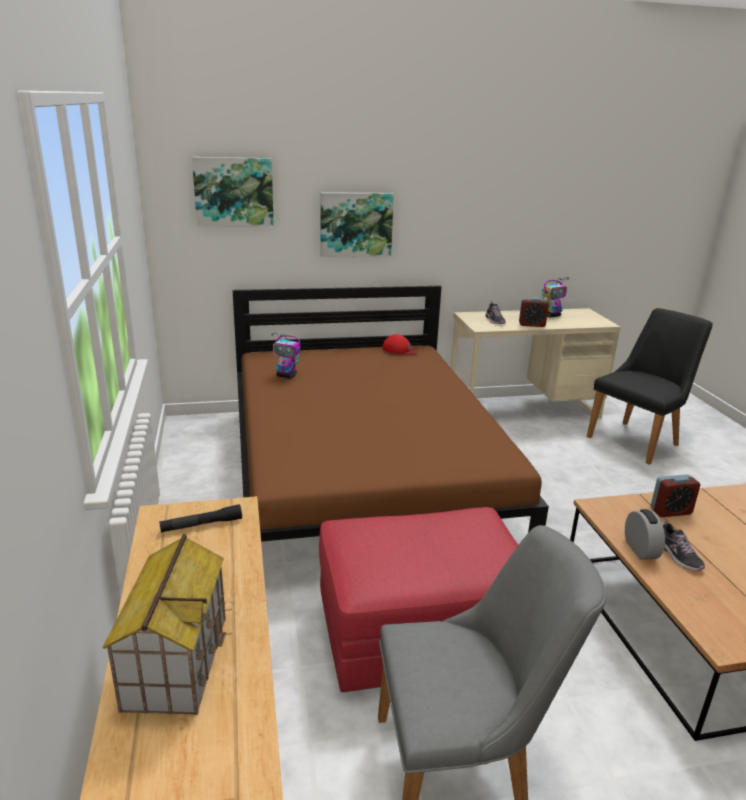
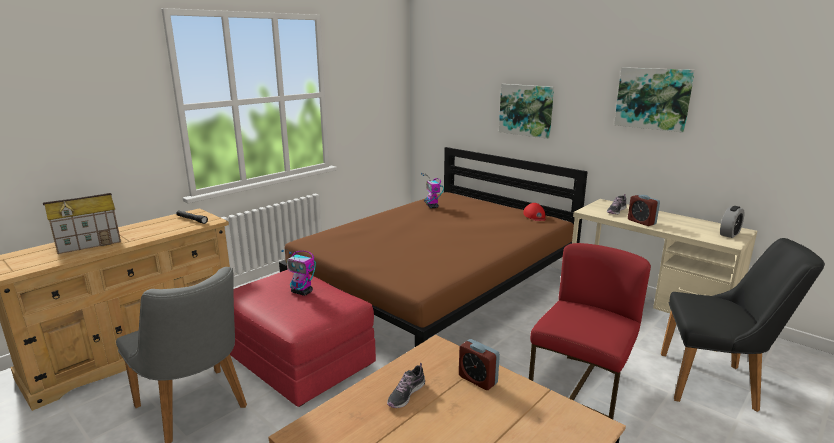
camera: 55 degrees right, 5 degrees down
(233, 191) = (453, 80): picture -> picture (653, 98)
(551, 316) = (687, 223): toy robot -> toy robot (302, 292)
(603, 487) = (581, 384): none -> red chair
(640, 550) = (394, 375): alarm clock -> alarm clock (729, 234)

